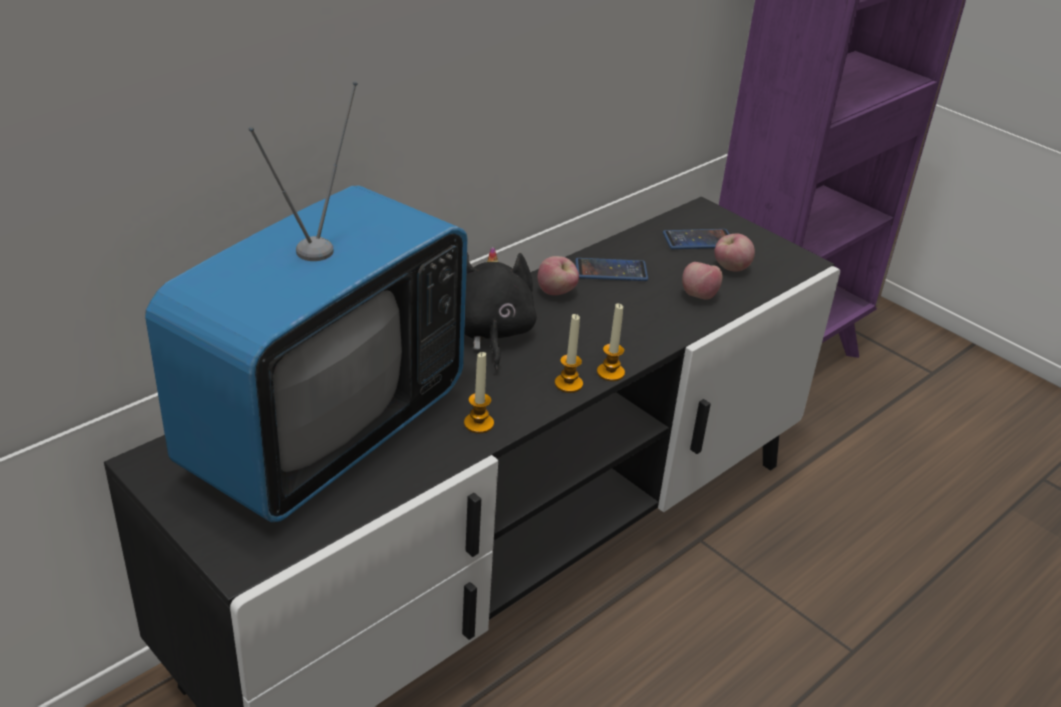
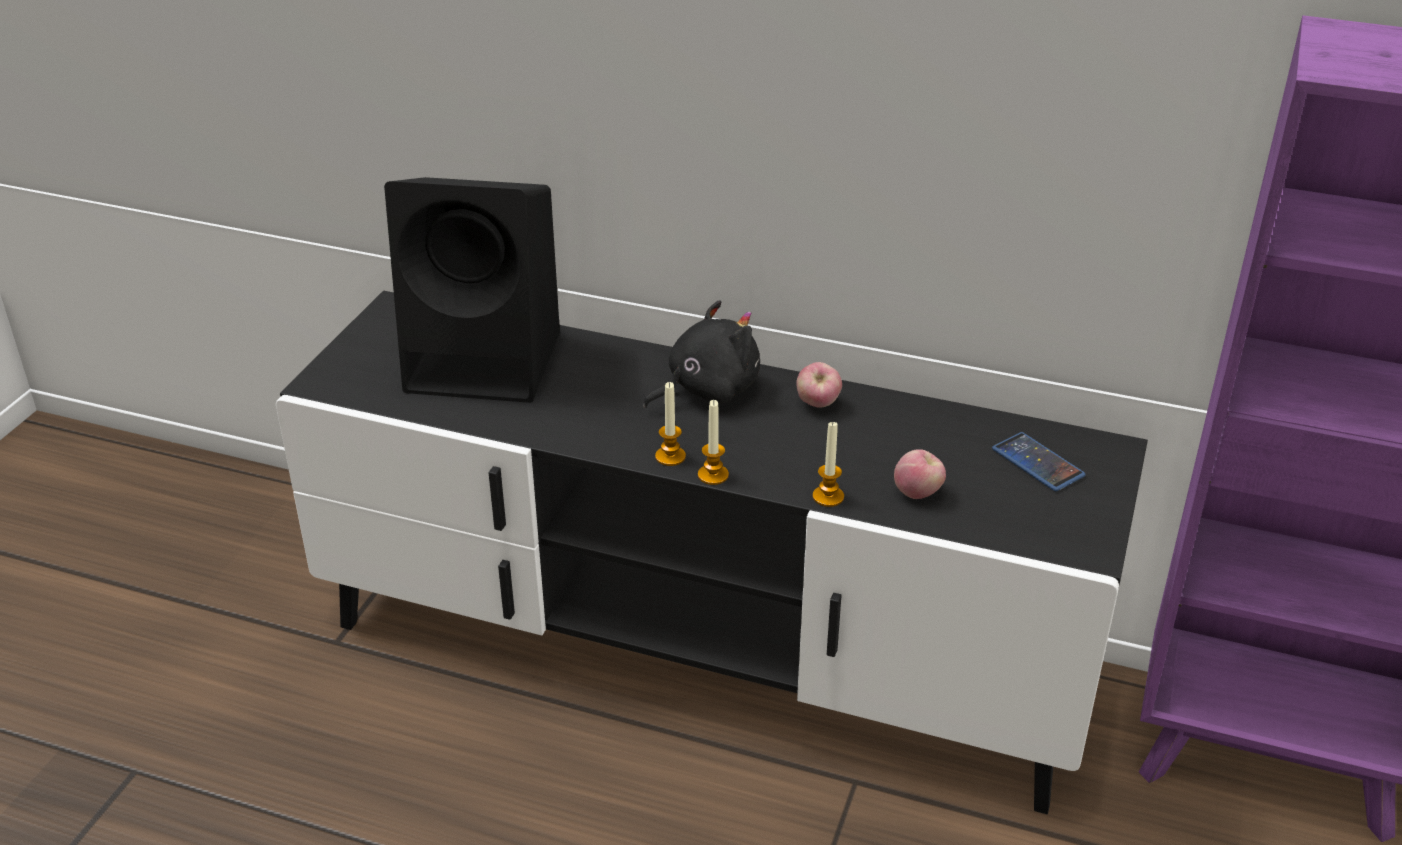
camera: 65 degrees right, 0 degrees up
(324, 433) = (488, 361): television -> black speaker
(478, 424) = (566, 428): candle -> candle (828, 497)
(611, 271) = (898, 424): phone -> none
(731, 268) = (1004, 500): apple -> none

